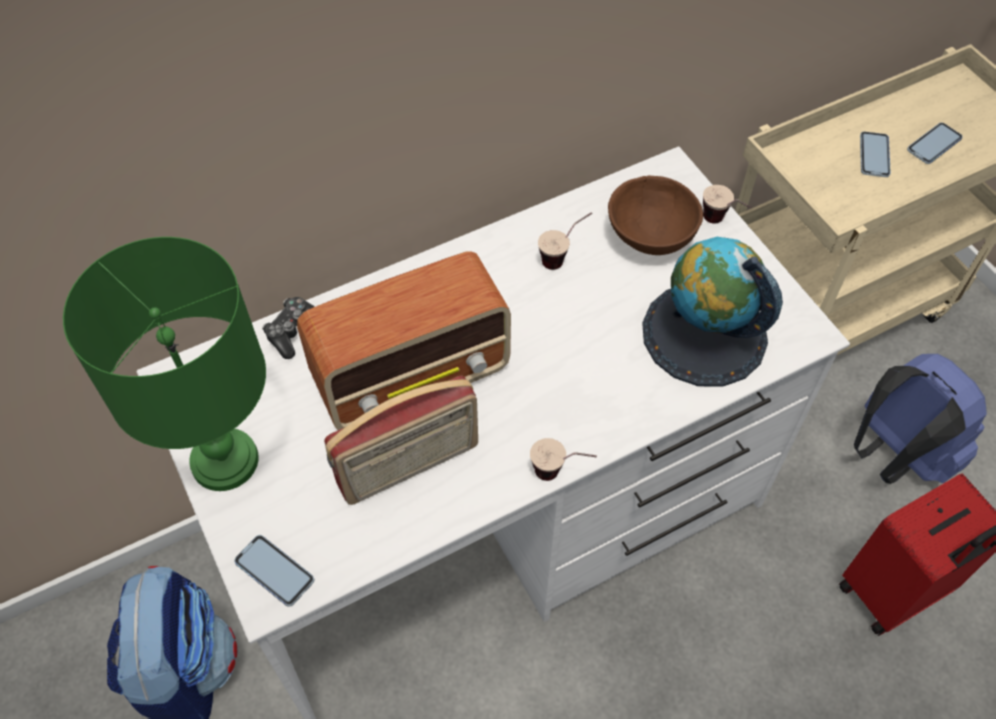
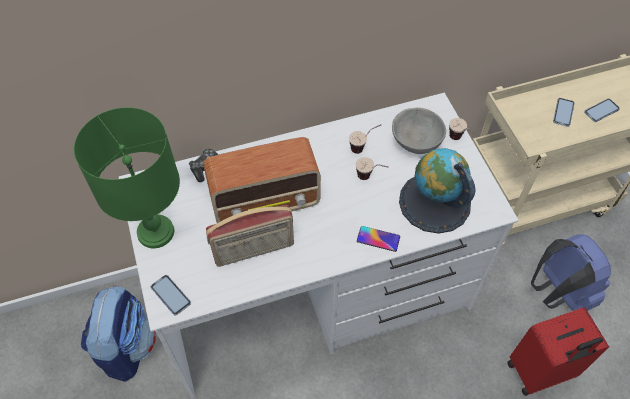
camera: 10 degrees right, 0 degrees up
(560, 474) = (336, 268): cup -> cup (370, 178)
(622, 411) = (378, 239): none -> phone
(649, 238) = (415, 143): brown bowl -> grey bowl

